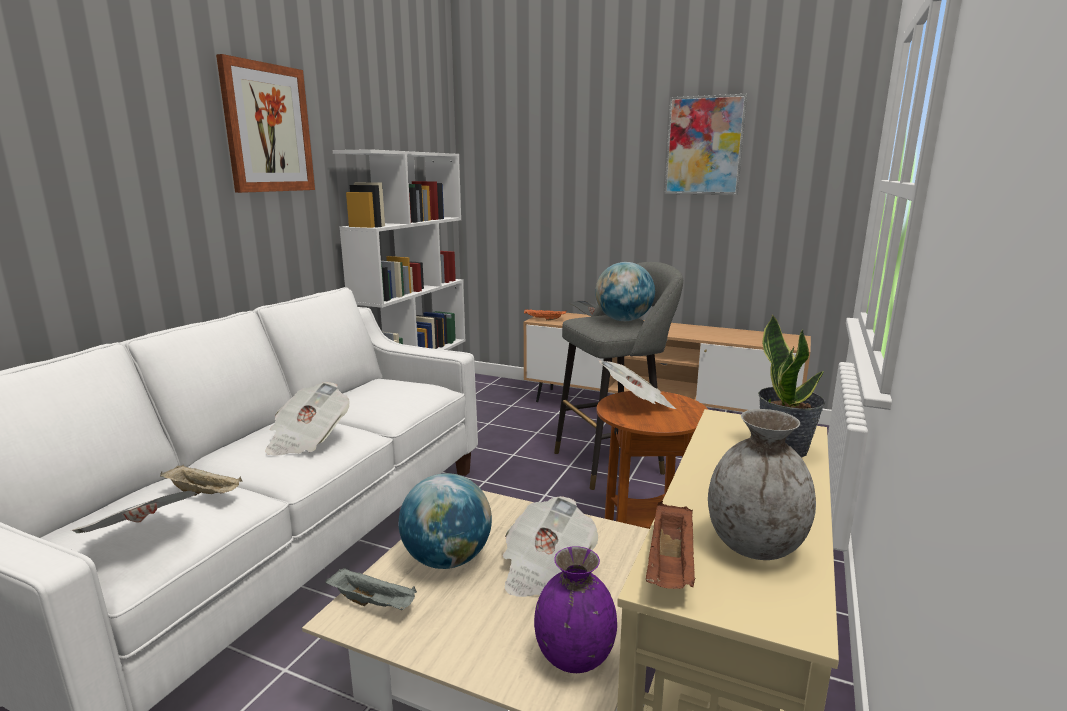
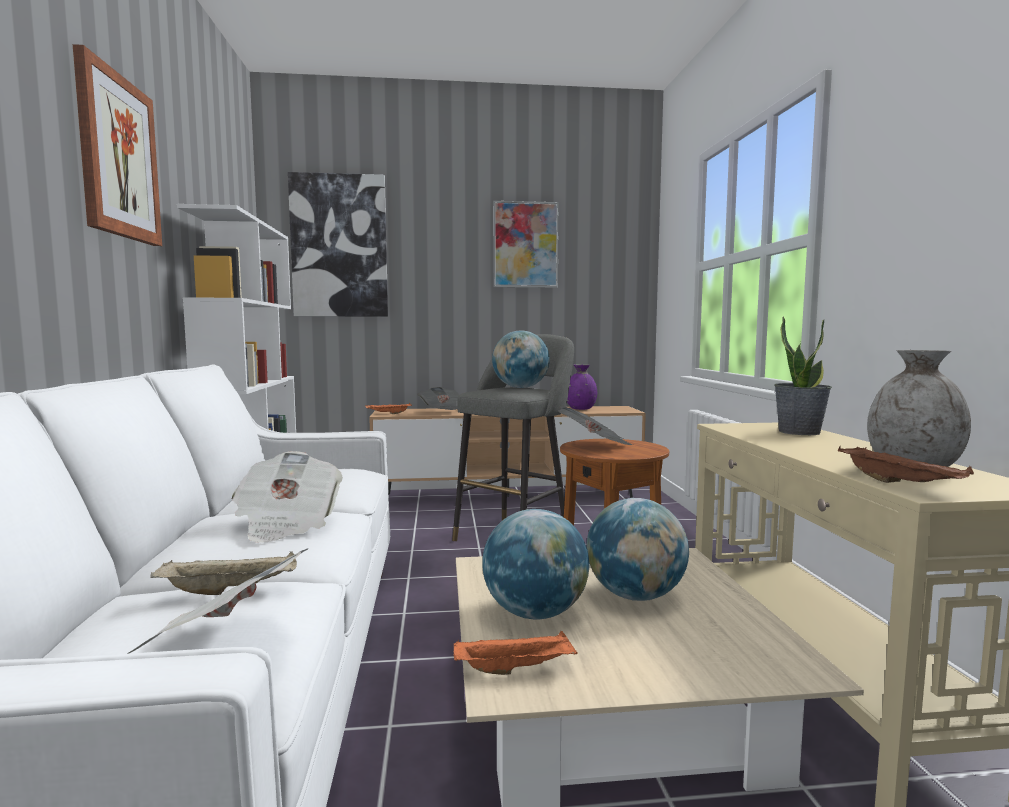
camera: 30 degrees left, 10 degrees down
(374, 603) = (516, 668): grey tray -> orange tray
(520, 153) = (339, 246): none -> picture
(545, 570) = (635, 596): newspaper -> globe
(575, 657) = (755, 644): purple vase -> purple vase (581, 409)

